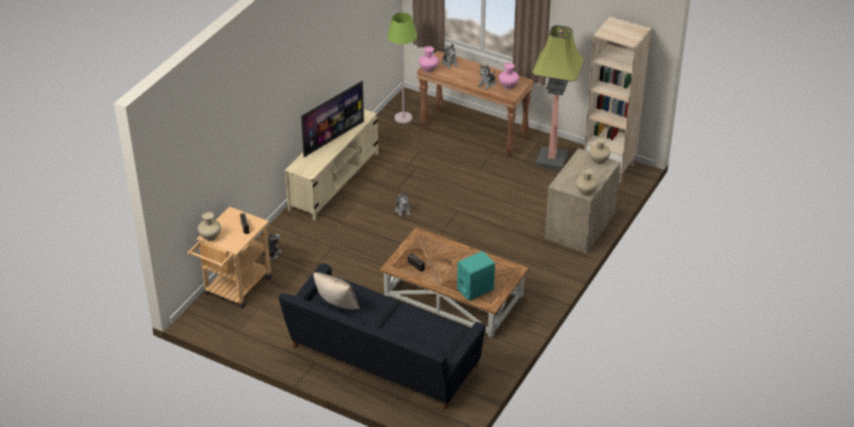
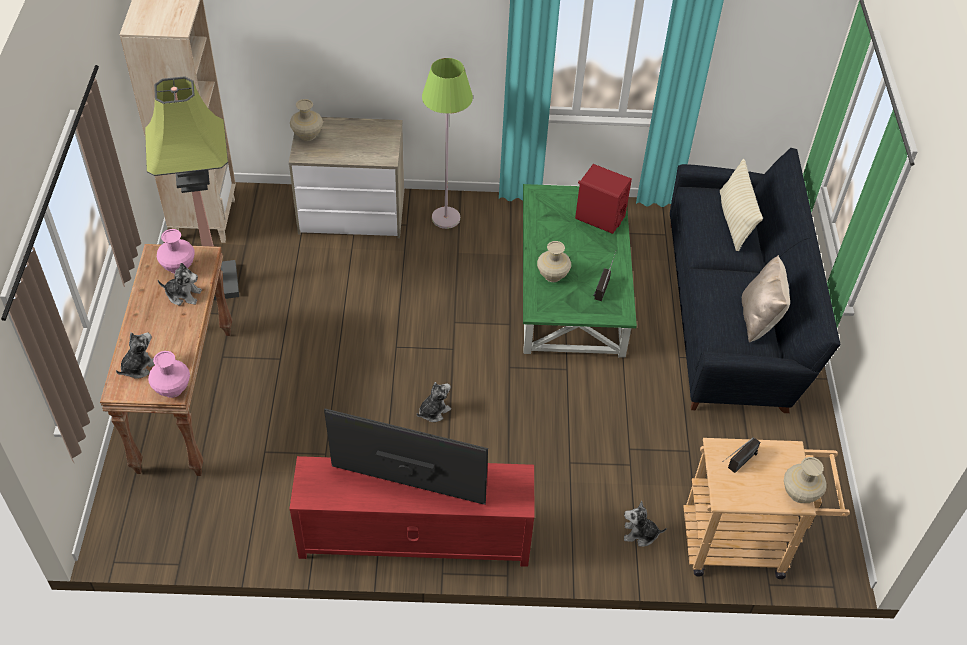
camera: 120 degrees left, 10 degrees up
(334, 181) = (414, 536): beige tv stand -> red tv stand
(403, 118) = (183, 515): green floor lamp -> green floor lamp (446, 218)
(420, 333) = (734, 220): none -> beige pillow
(452, 296) = (573, 288): brown coffee table -> green coffee table
(475, 289) = (599, 217): turquoise speaker -> red speaker
(586, 192) = (385, 129): beige vase -> beige vase (552, 275)

